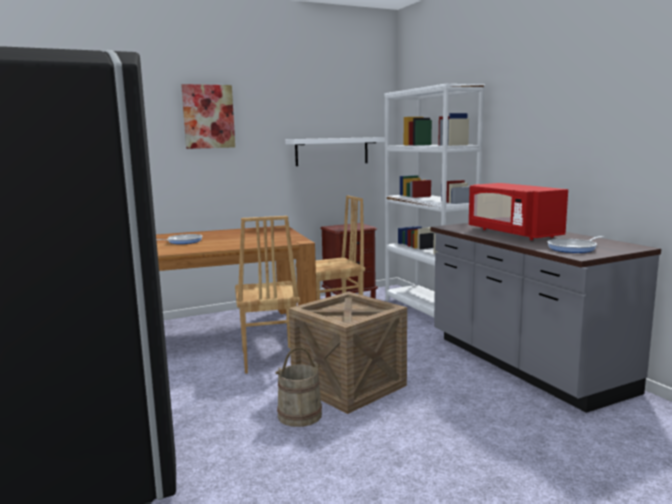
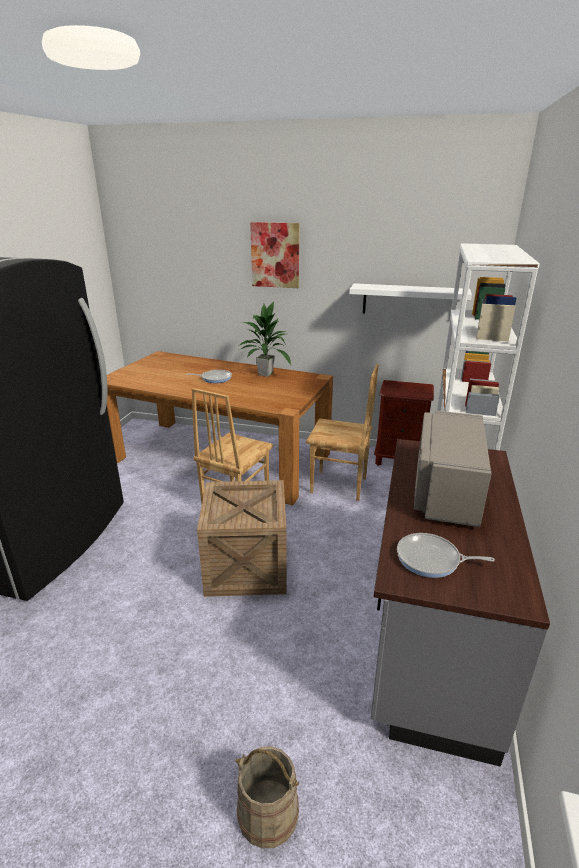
camera: 40 degrees right, 15 degrees up
(226, 233) = (265, 374): none -> potted plant
(299, 415) = (175, 577): beige bucket -> beige bucket (268, 812)
(512, 233) = (446, 491): red microwave -> grey microwave

